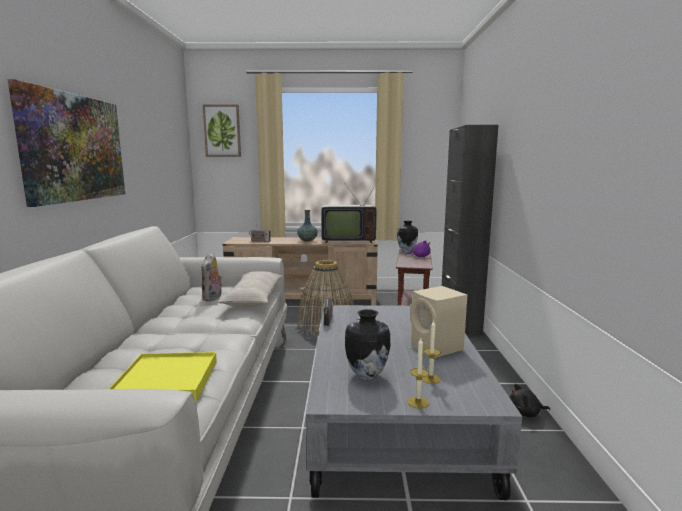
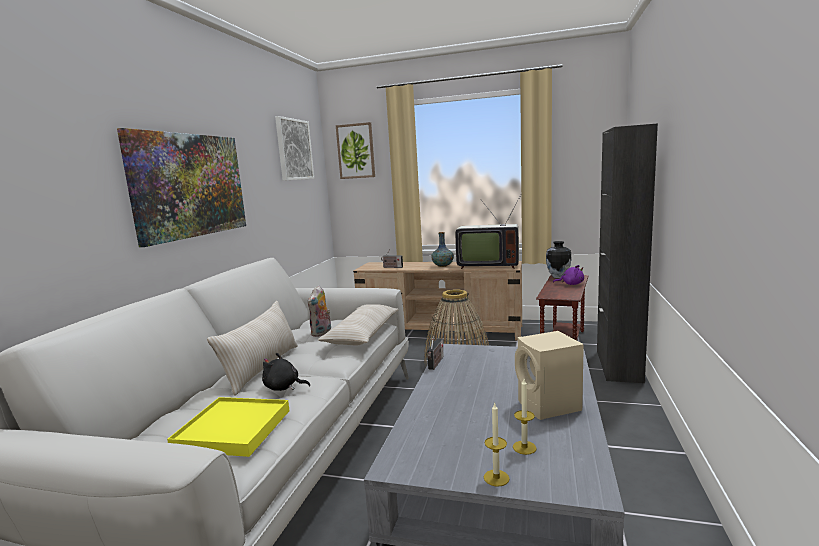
camera: 15 degrees right, 0 degrees up
(165, 123) = (294, 149): none -> picture
(166, 329) = (262, 368): none -> beige pillow
(366, 375) = (449, 436): vase -> none
(526, 413) = (674, 495): black plush toy -> black plush toy (283, 387)

